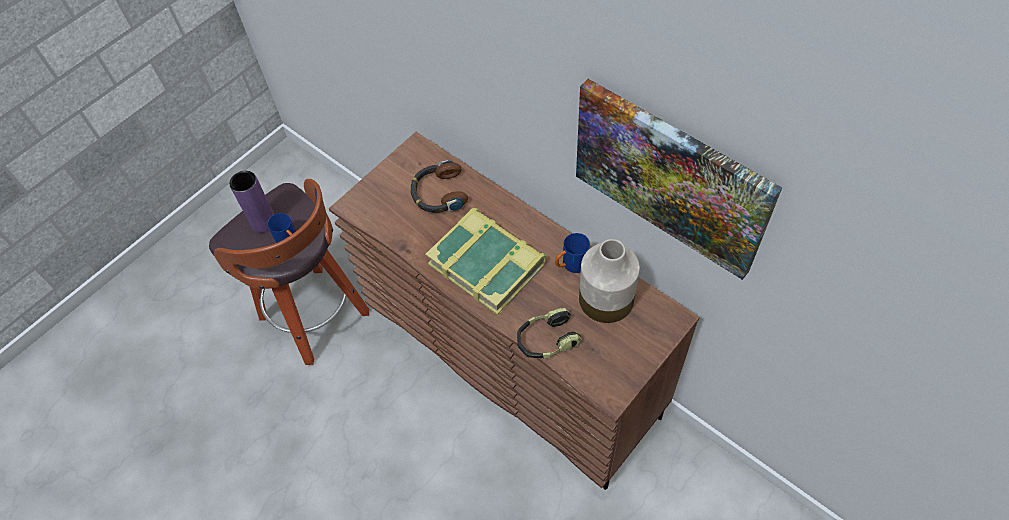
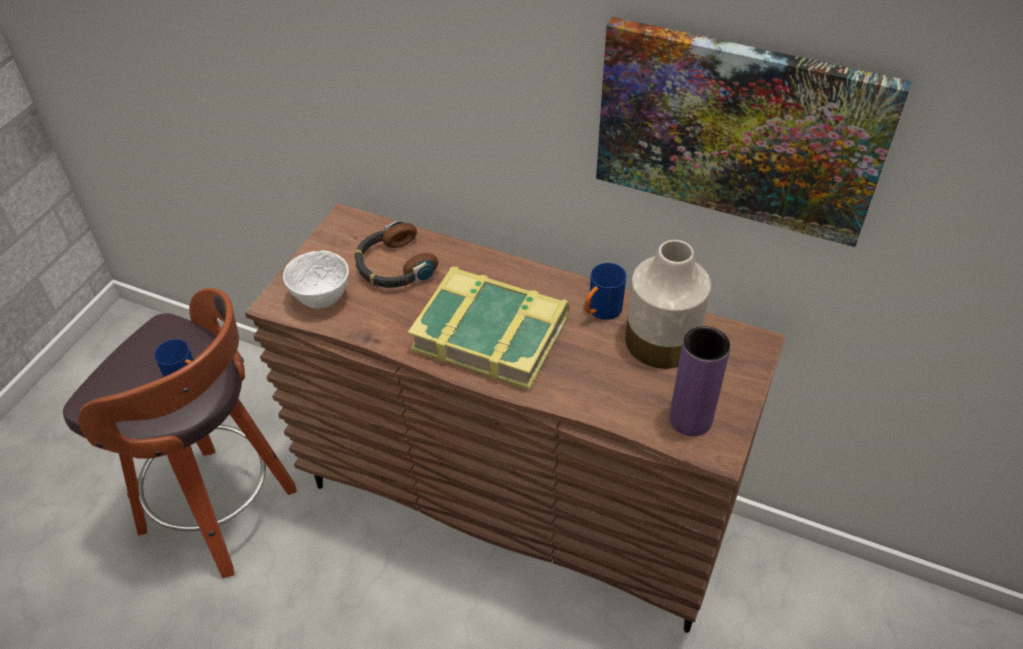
camera: 20 degrees left, 10 degrees down
(264, 222) = (142, 366): purple vase -> purple vase (690, 419)
(381, 209) = (321, 299): none -> white bowl
(547, 340) = (606, 406): headphones -> none

